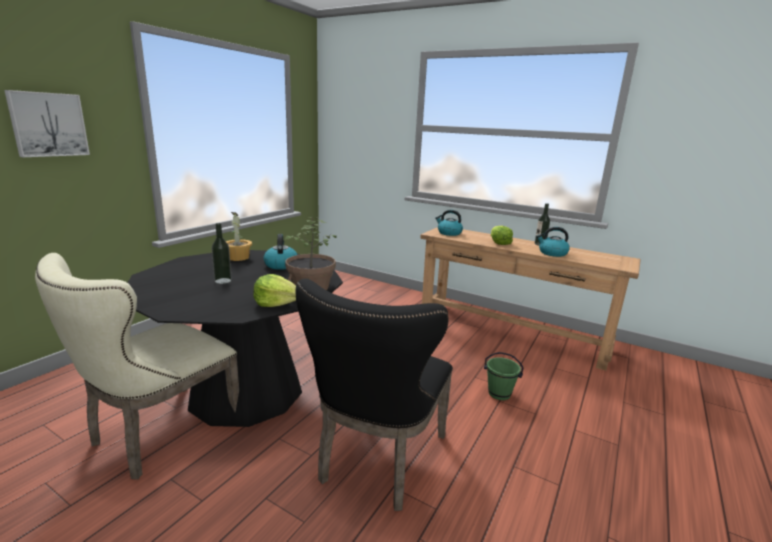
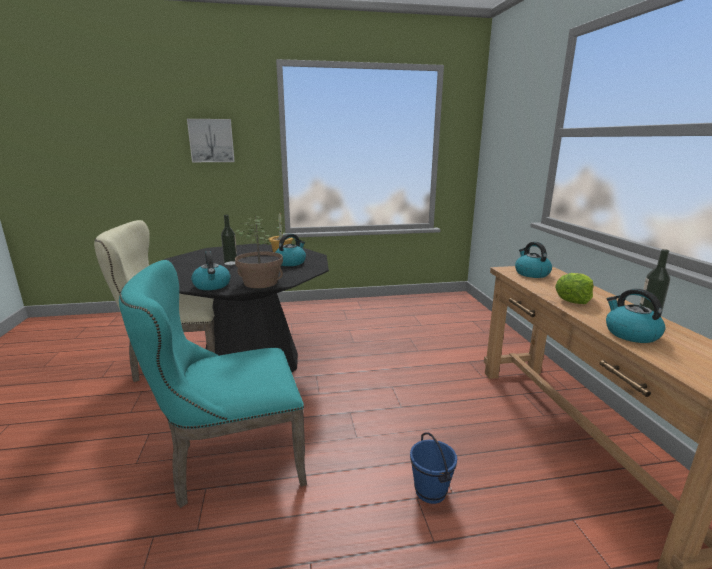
camera: 50 degrees right, 0 degrees up
(276, 303) = (212, 285): lettuce -> kettle
(377, 461) = (230, 463): black chair -> turquoise chair
(499, 393) = (431, 491): green bucket -> blue bucket

